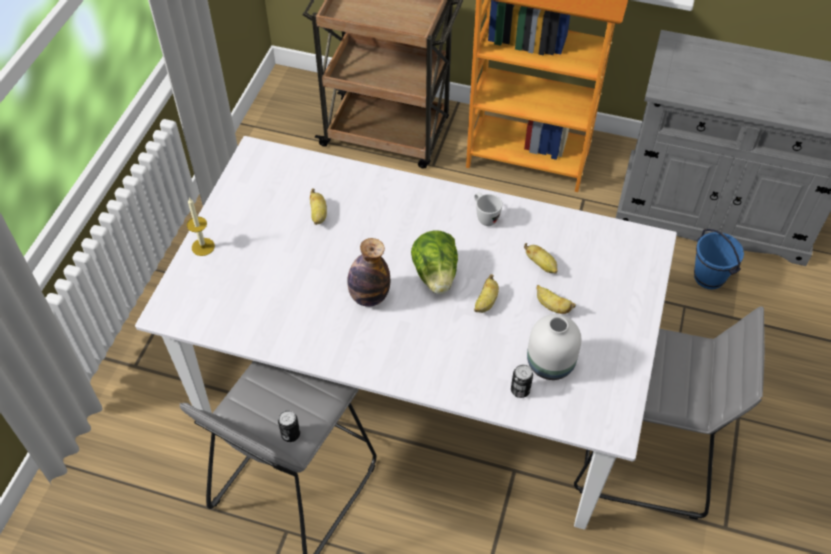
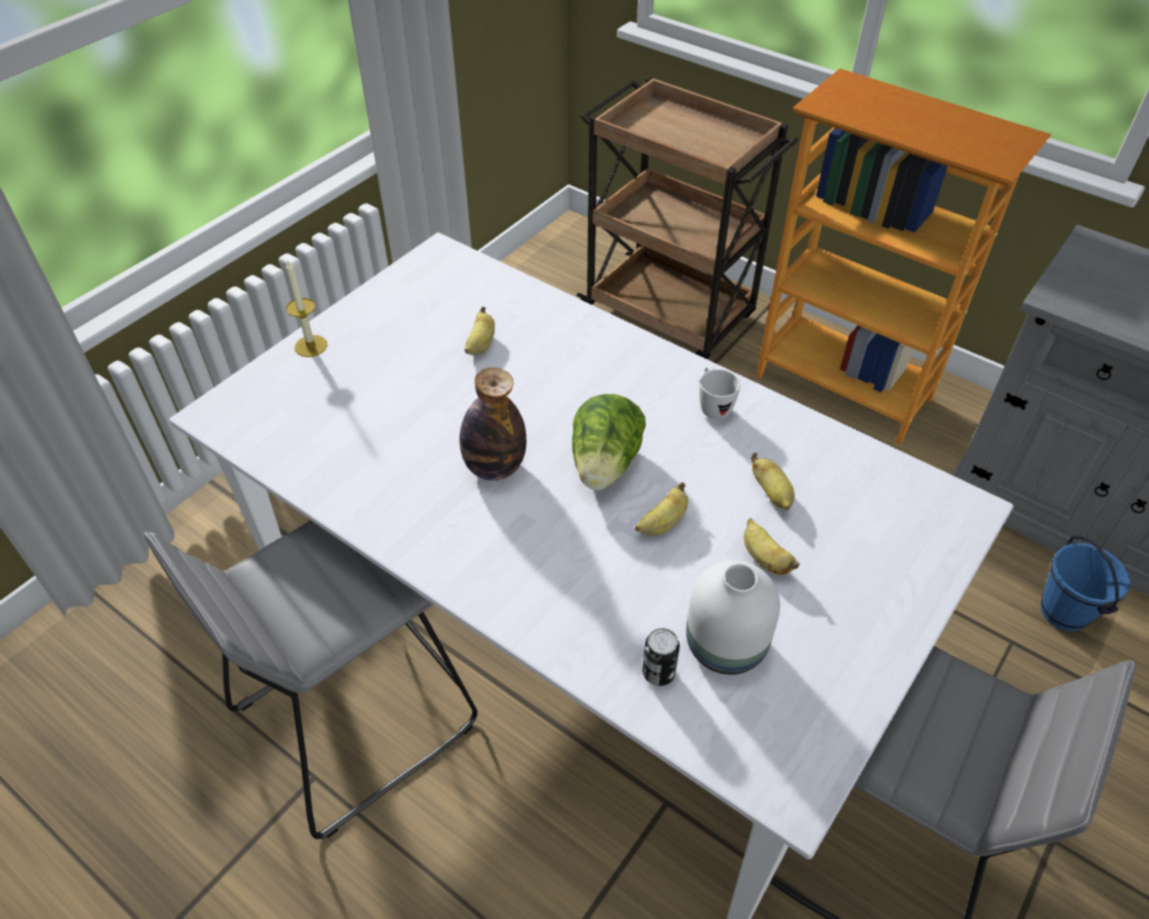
camera: 20 degrees right, 5 degrees down
(290, 434) = (307, 632): can -> none

